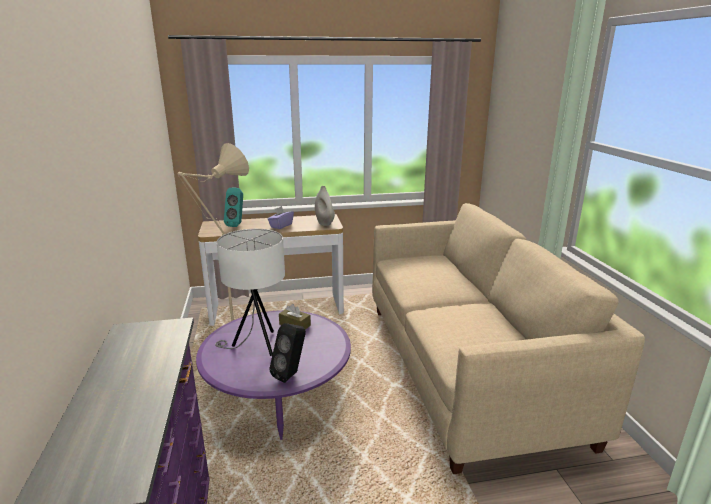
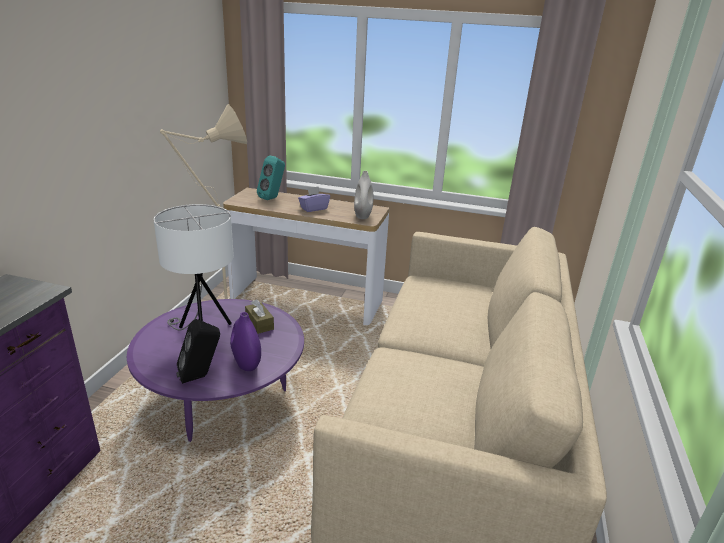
camera: 25 degrees right, 5 degrees up
(316, 354) = (246, 363): none -> purple vase

